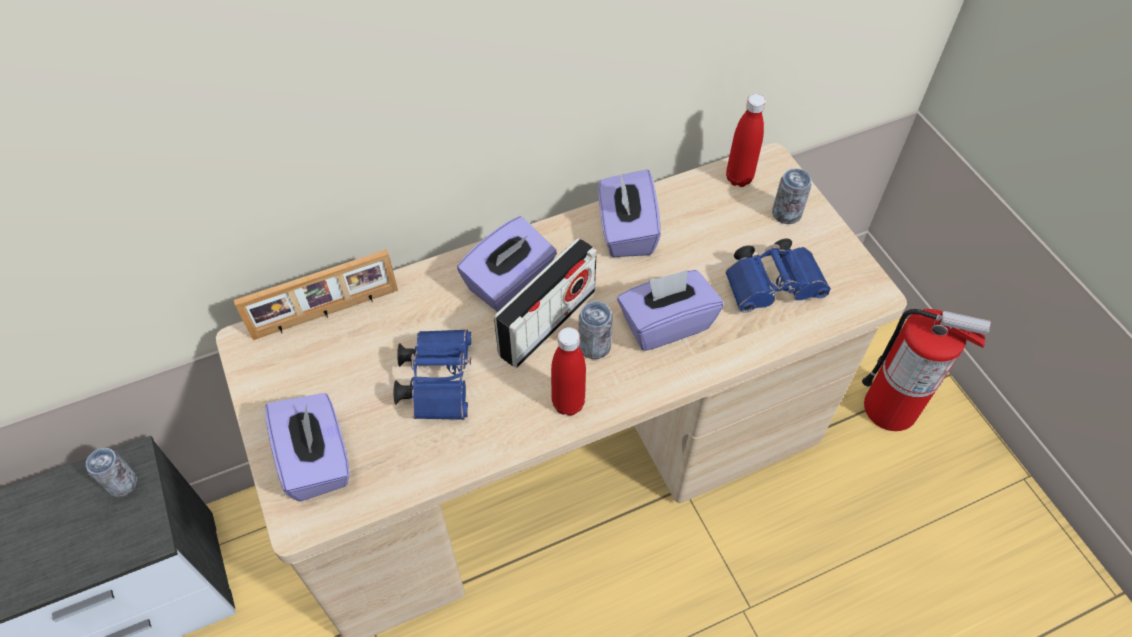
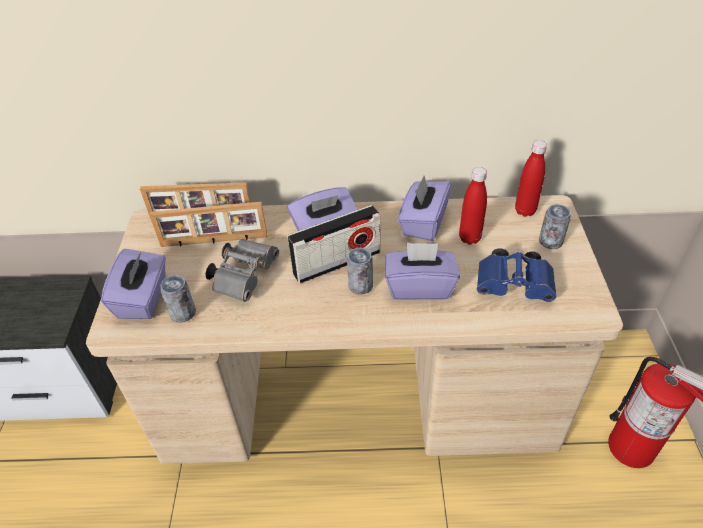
camera: 25 degrees right, 10 degrees down
(122, 484) = (59, 297): can -> can (183, 313)
(365, 343) = (214, 241): none -> picture frame
(438, 380) = (245, 276): blue binoculars -> grey binoculars
(568, 403) = (322, 316): red bottle -> red bottle (469, 238)

